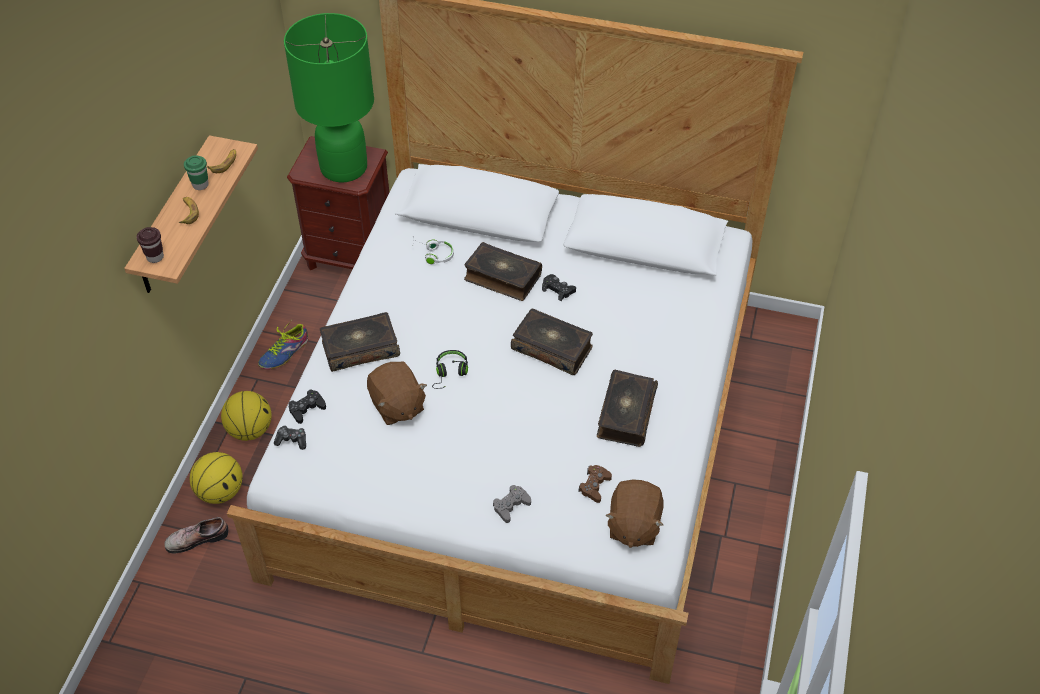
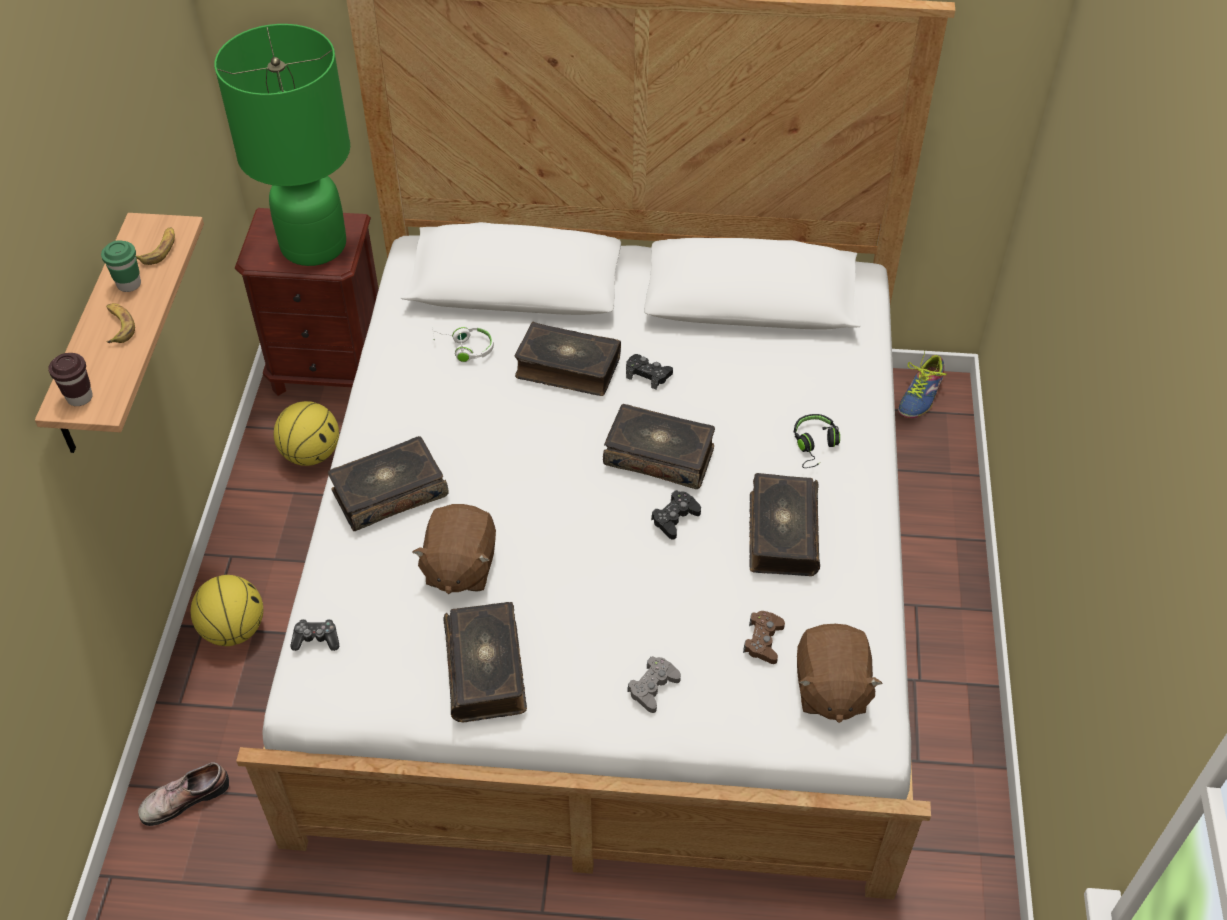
camera: 10 degrees left, 0 degrees up
(221, 491) = (207, 724): basketball -> basketball (311, 453)
(285, 353) = (263, 514): shoe -> shoe (920, 395)
(307, 409) = (329, 590): black game controller -> black game controller (675, 518)
(397, 406) = (459, 567): brown plush toy -> brown plush toy turned 45 degrees clockwise
(401, 477) = (487, 670): none -> book
(450, 373) = (525, 510): black headphones -> black headphones (815, 445)

